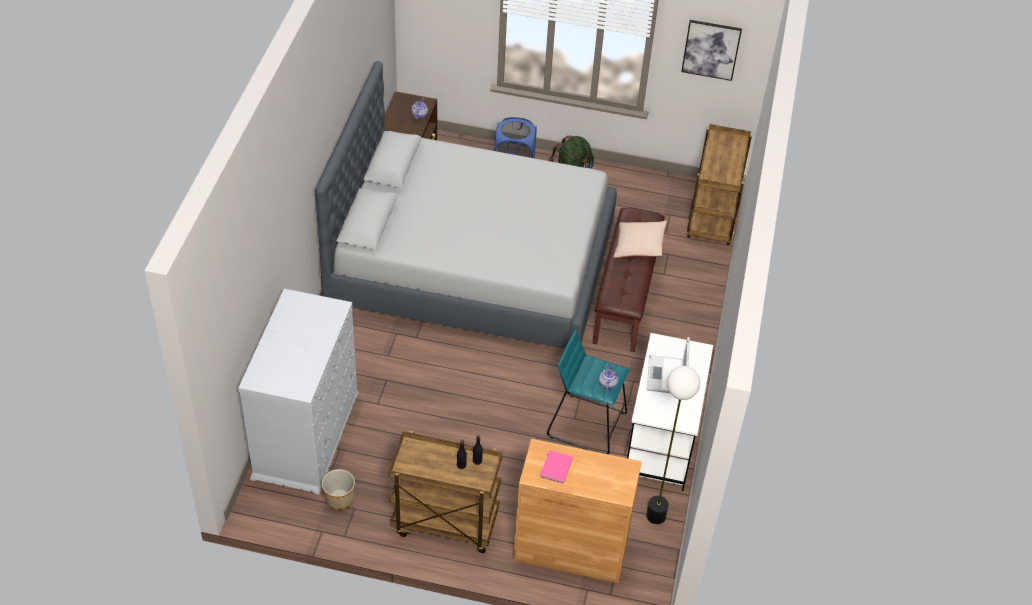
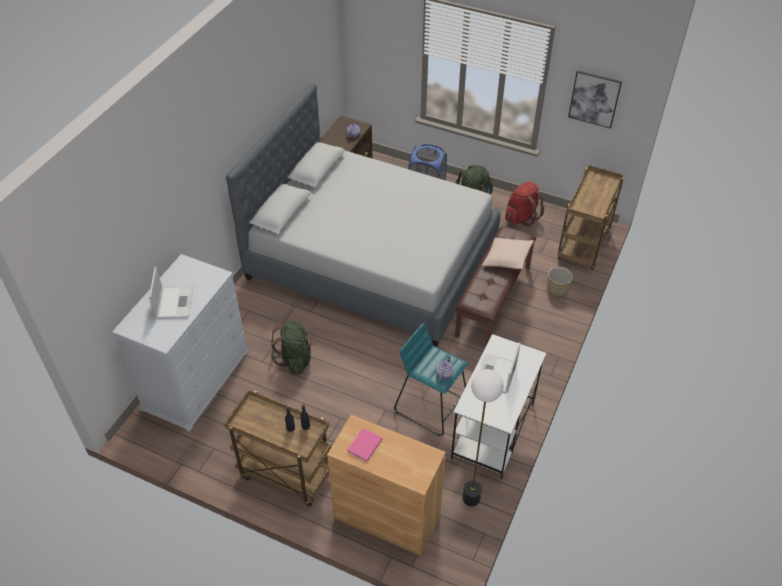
camera: 15 degrees right, 0 degrees up
(298, 345) = (174, 302): none -> laptop
(340, 498) = (205, 437): planter -> planter (557, 289)
(416, 395) = (295, 359): none -> green backpack
(633, 192) = (521, 217): none -> red backpack

